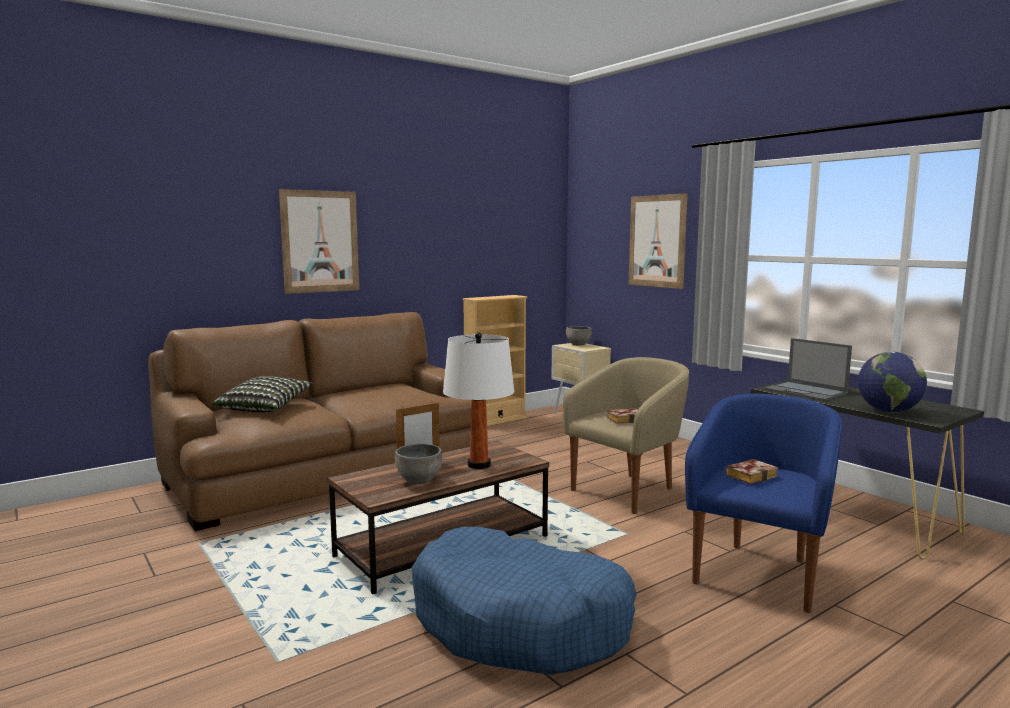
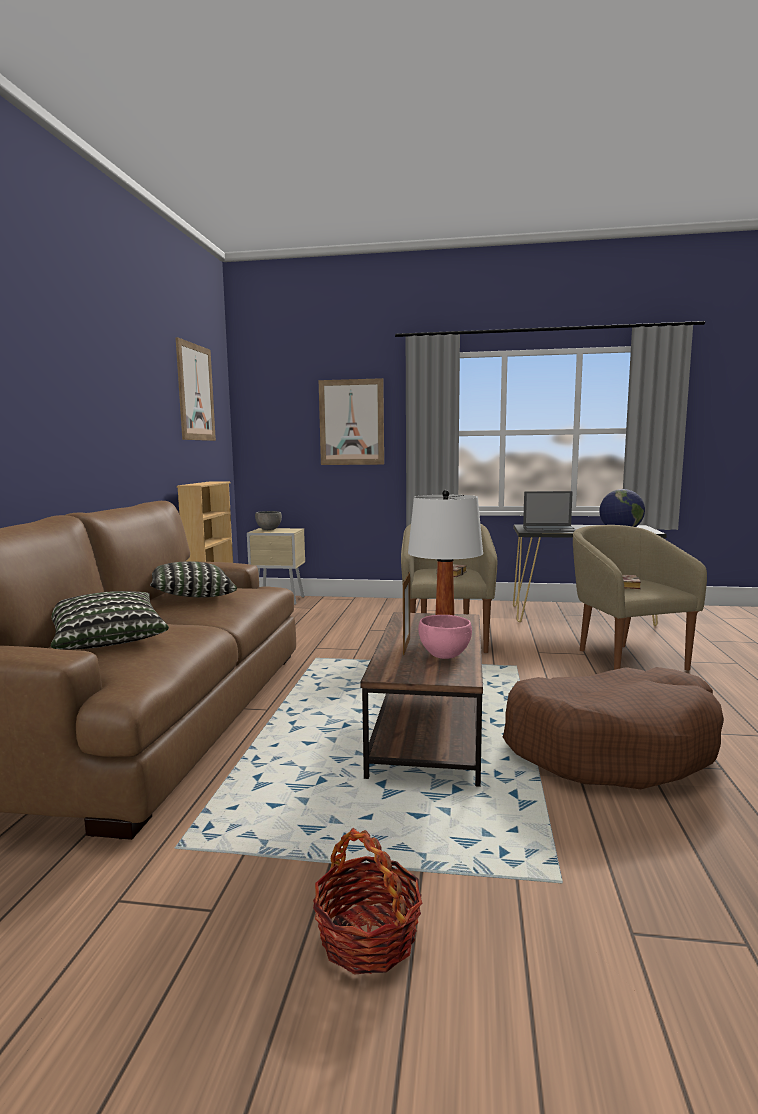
camera: 45 degrees left, 0 degrees up
(165, 622) = (367, 937): none -> basket
(320, 241) = (55, 406): picture -> picture (195, 392)
(378, 392) = (191, 596): none -> pillow
(419, 480) = (445, 655): grey bowl -> pink bowl
(521, 622) = (610, 747): blue dog bed -> brown dog bed
(759, 572) = (625, 659): blue armchair -> beige armchair

